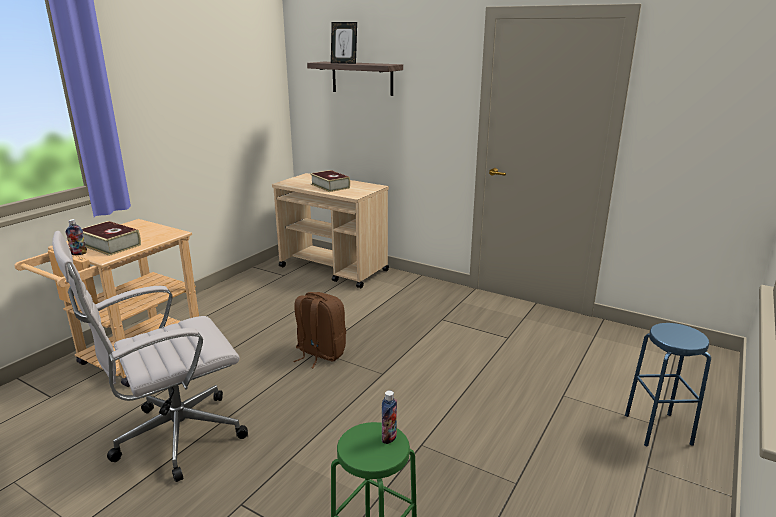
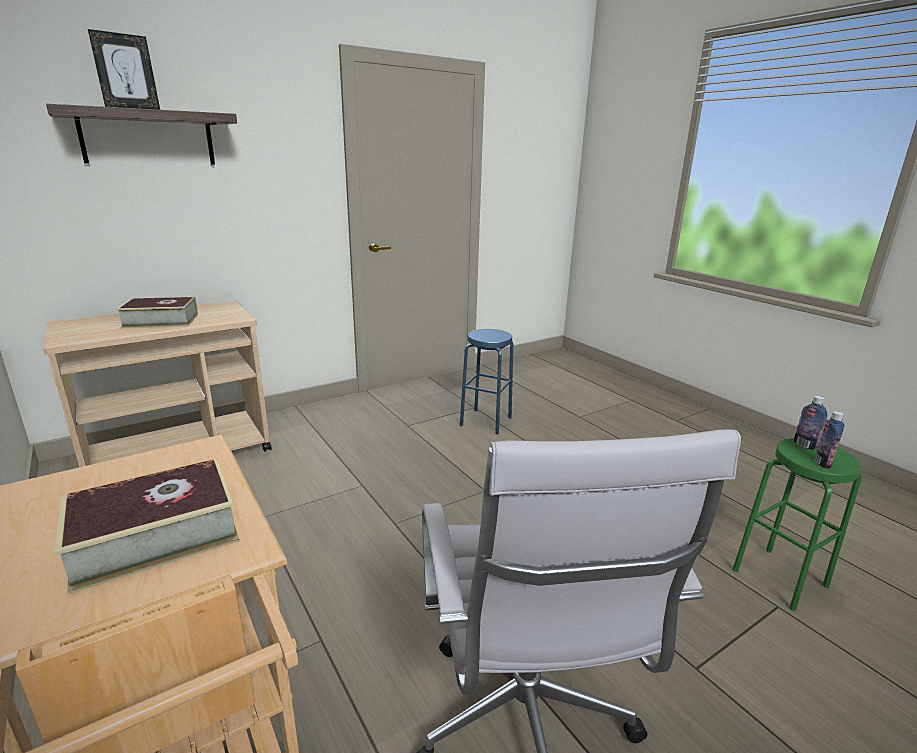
camera: 65 degrees left, 0 degrees up
(79, 253) = (159, 591): bottle -> bottle (822, 463)
(319, 354) = (403, 523): brown backpack -> none
(657, 429) = (636, 401): blue stool -> blue stool (485, 421)

